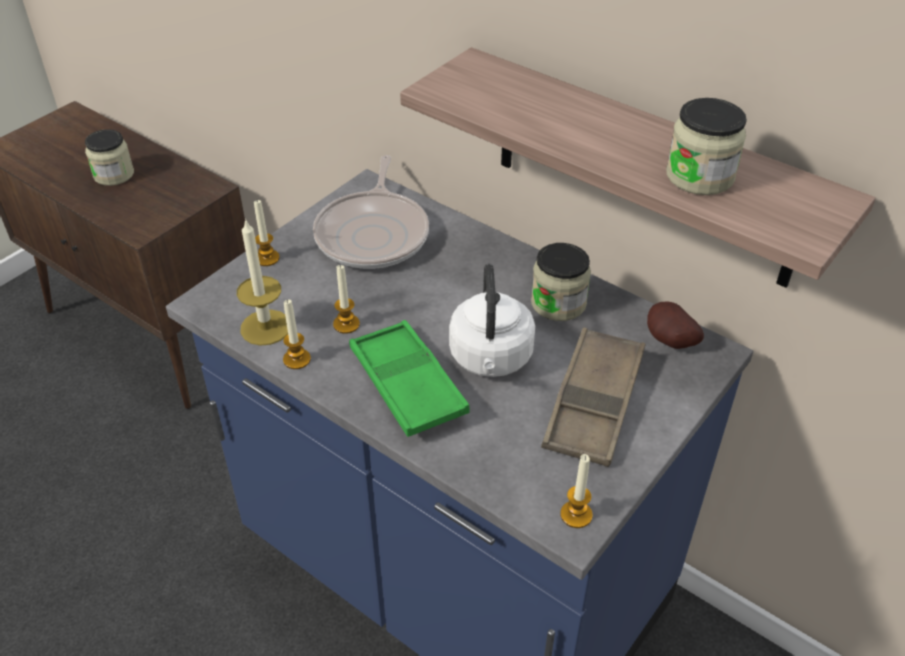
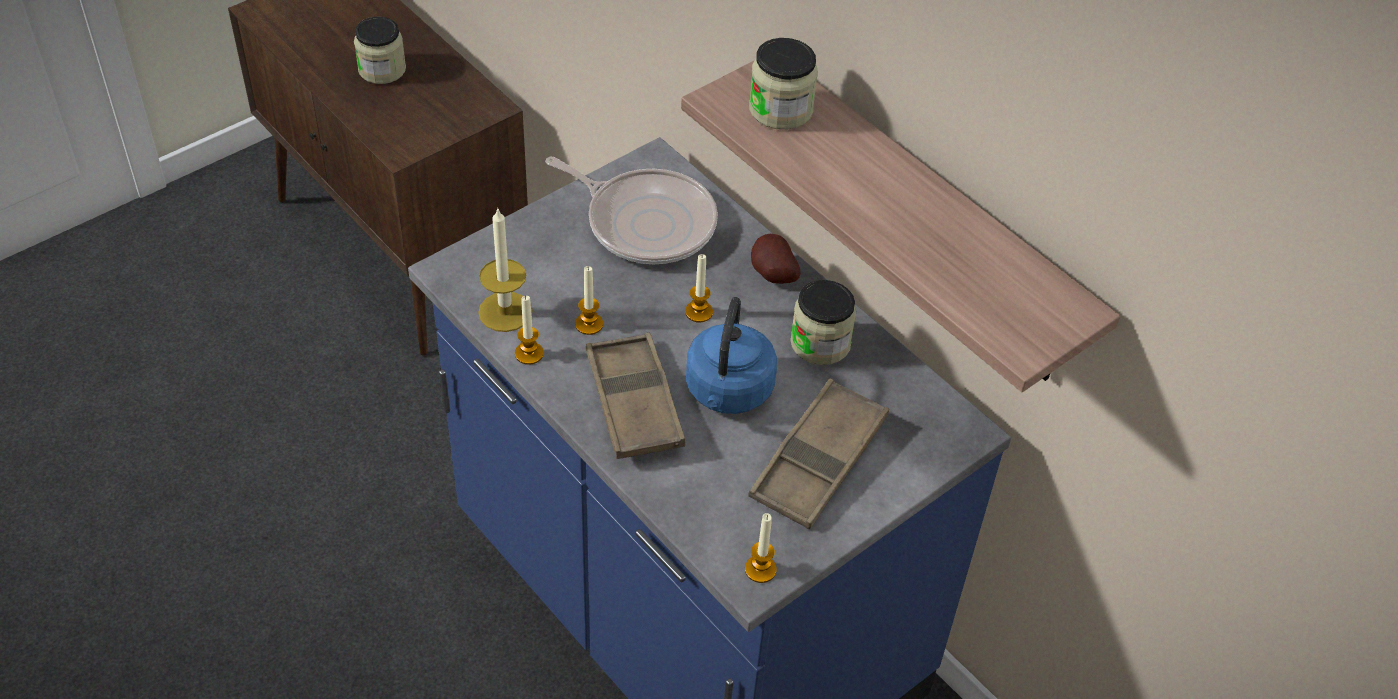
camera: 10 degrees right, 5 degrees up
(267, 258) = (524, 231): candle -> candle (699, 312)
(374, 234) = (646, 222): frying pan -> frying pan turned 75 degrees counterclockwise
(407, 384) = (633, 403): green tray -> brown tray
(491, 359) = (728, 392): white kettle -> blue kettle
(668, 341) = (923, 410): potato -> potato (771, 275)
(699, 176) = (950, 258): jar -> jar (780, 109)

